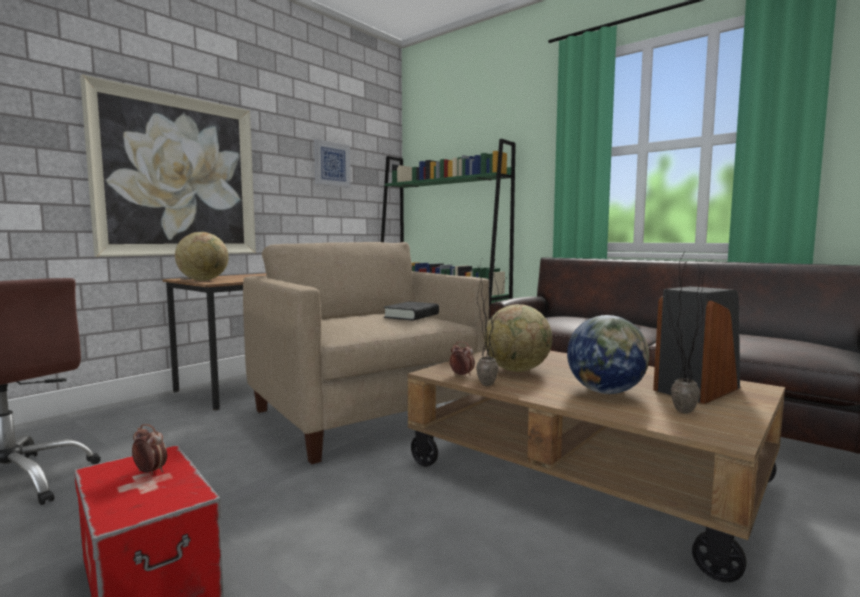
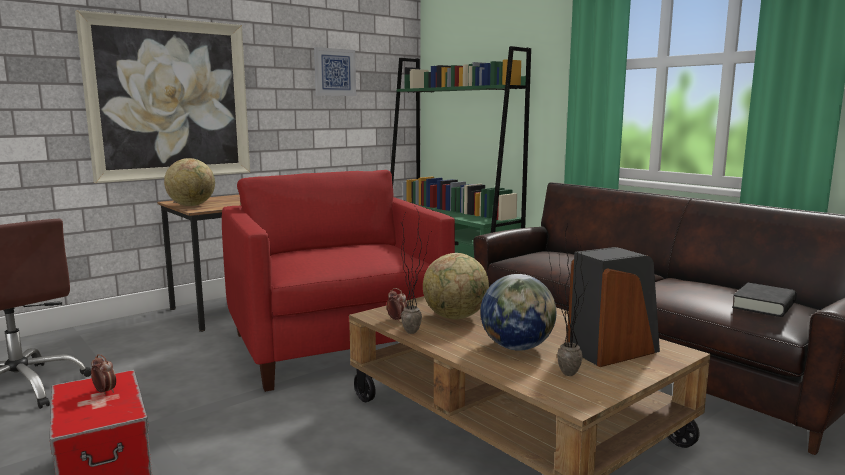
camera: 10 degrees right, 5 degrees up
(367, 414) = (337, 345): beige armchair -> red armchair
(412, 316) = (376, 252): black book -> black book (764, 305)

